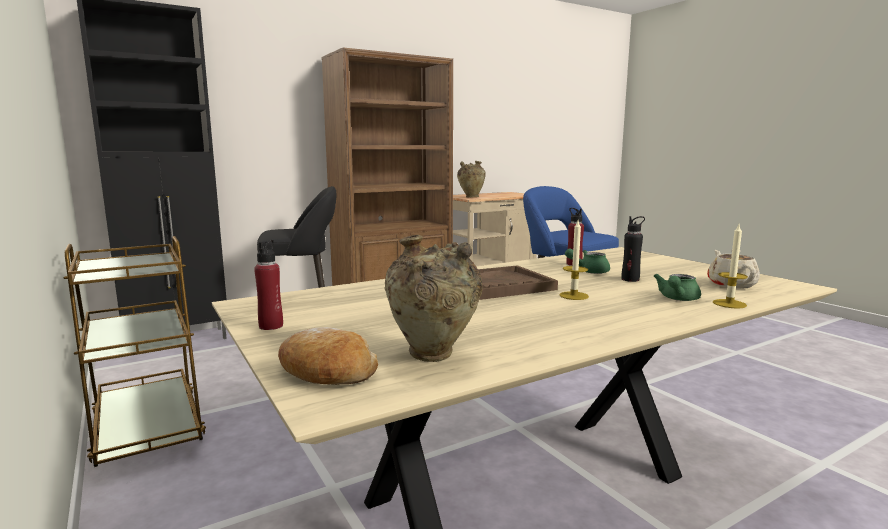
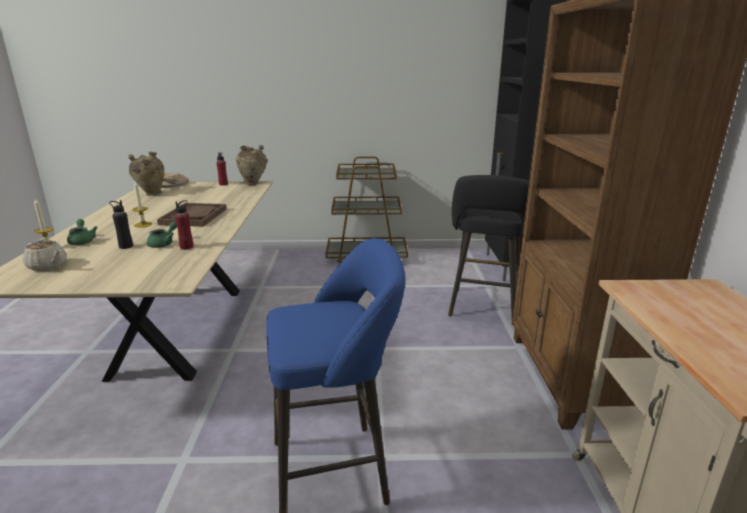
camera: 120 degrees right, 10 degrees up
(471, 197) = (647, 292): beige vase -> beige vase (253, 184)

